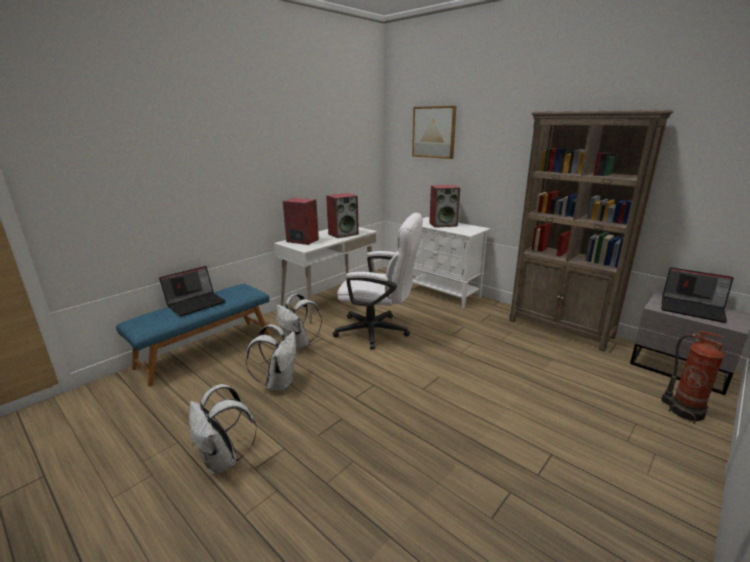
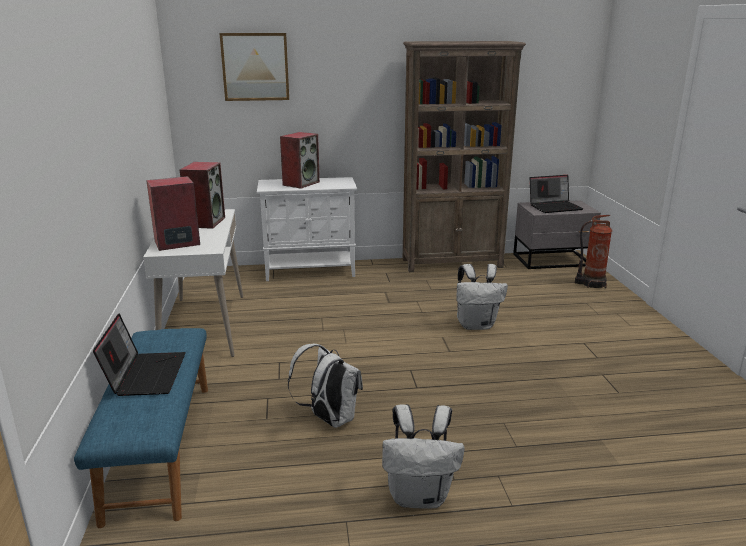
camera: 50 degrees left, 0 degrees up
(298, 345) = (268, 381): white backpack -> white backpack (476, 325)
(379, 332) = (323, 329): white office chair -> none

